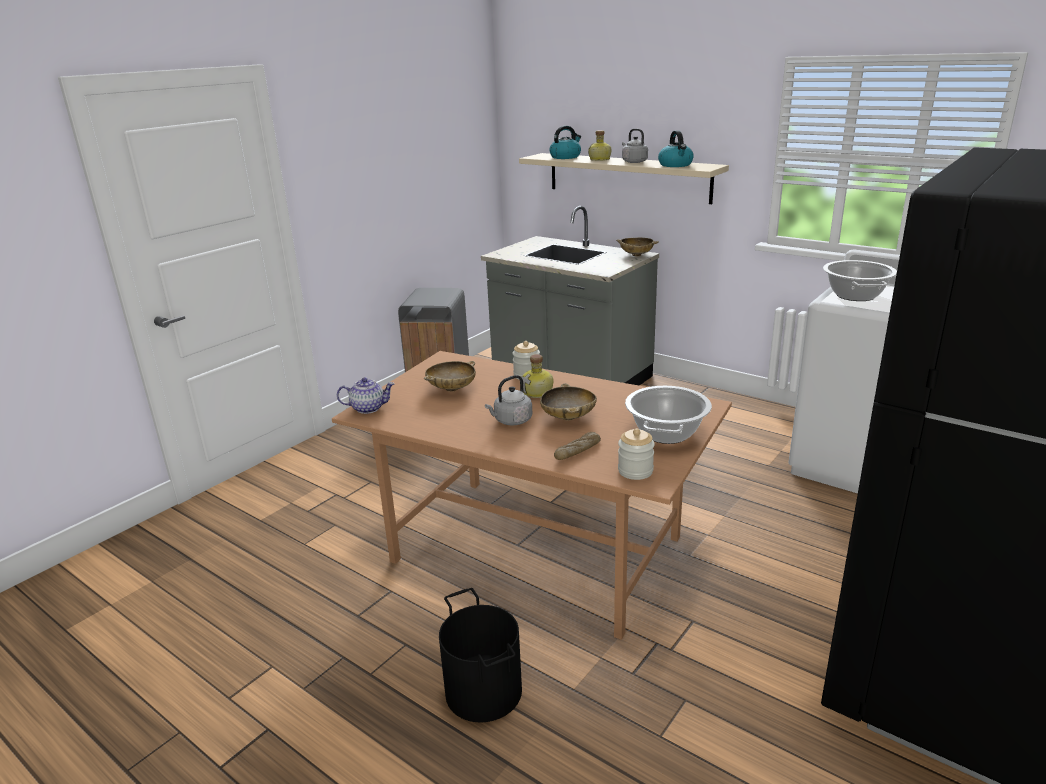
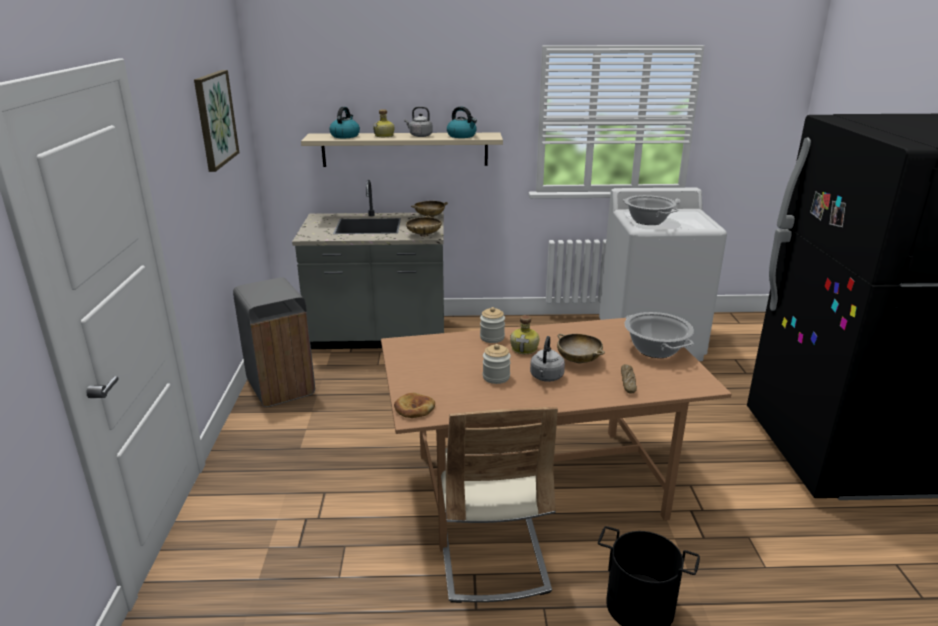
camera: 40 degrees left, 0 degrees up
(368, 408) = (414, 408): teapot -> bread
(418, 128) = (215, 119): none -> picture
(422, 584) = (491, 555): none -> beige chair
(451, 388) = (453, 367): beige bowl -> beige bowl (424, 235)
(635, 471) = (683, 382): jar -> jar (496, 377)

